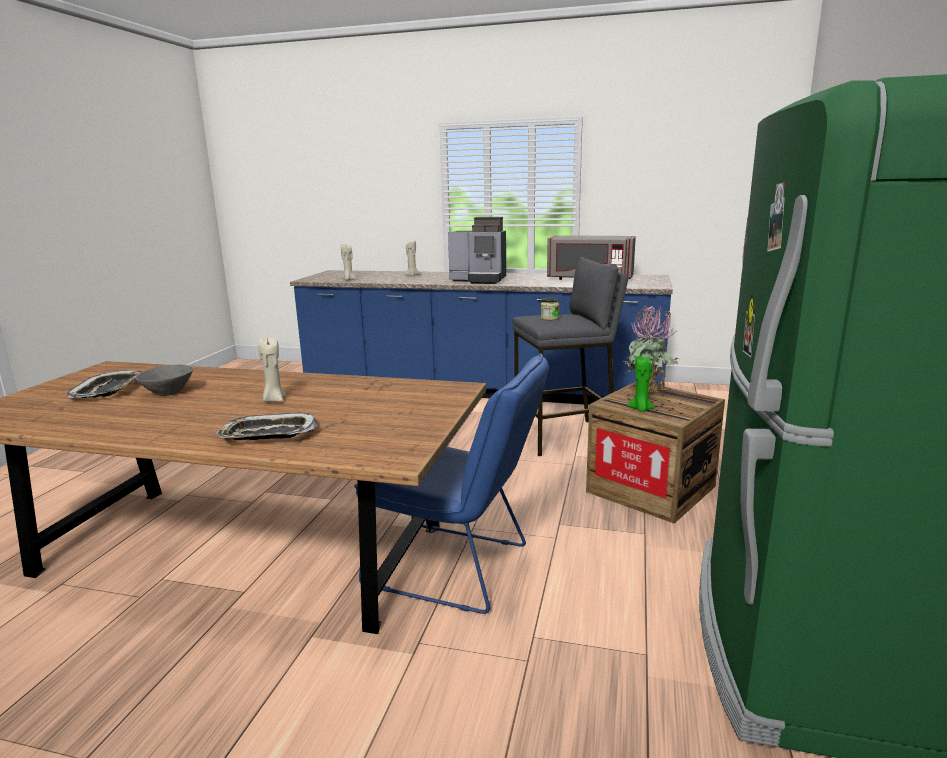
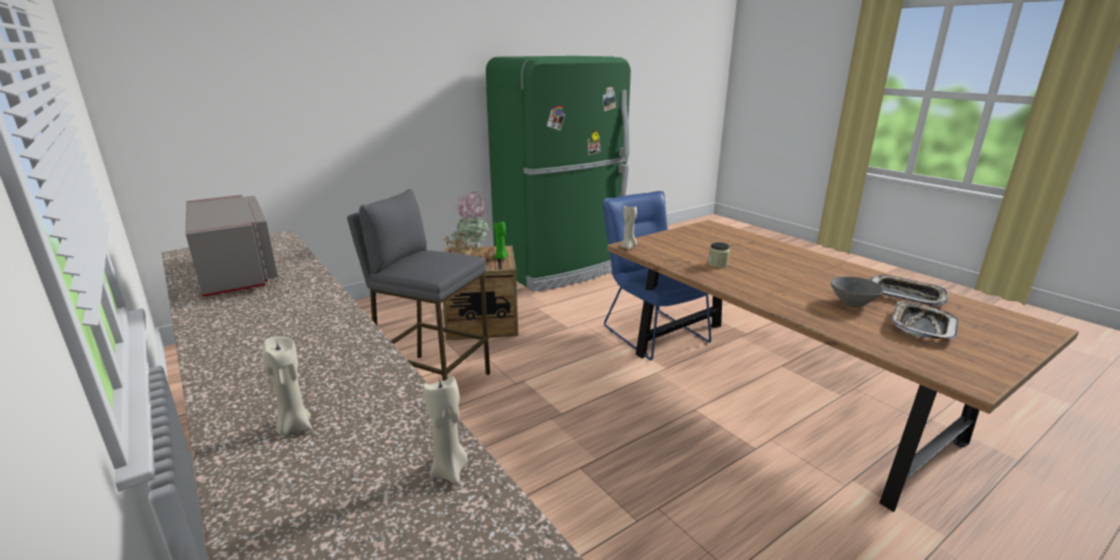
camera: 140 degrees left, 5 degrees up
(268, 434) = (769, 249): tray -> tray (906, 295)
(274, 400) = (759, 270): beige candle -> beige candle (628, 247)
(480, 280) = (312, 327): coffee machine -> none
(549, 318) = (436, 263): jar -> jar (717, 264)

